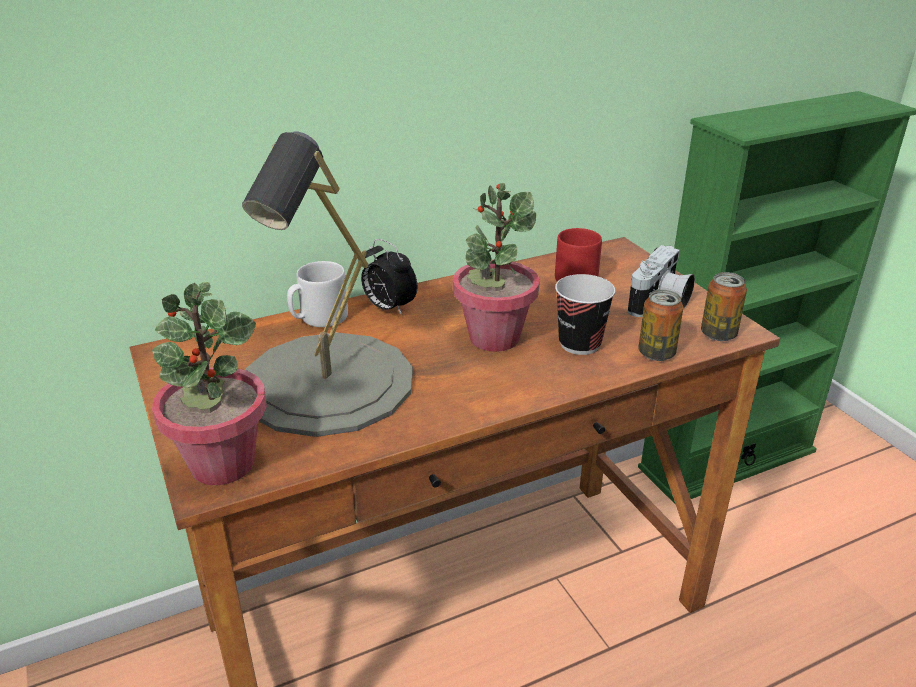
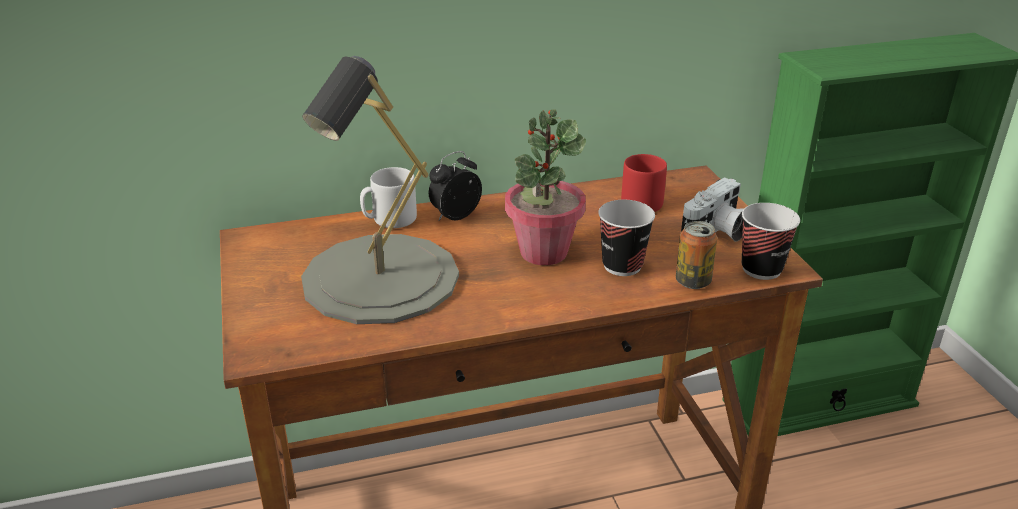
camera: 10 degrees right, 0 degrees up
(222, 464) = (272, 338): potted plant -> none
(388, 308) = (455, 216): alarm clock -> alarm clock turned 90 degrees clockwise
(718, 334) = (761, 269): can -> cup

